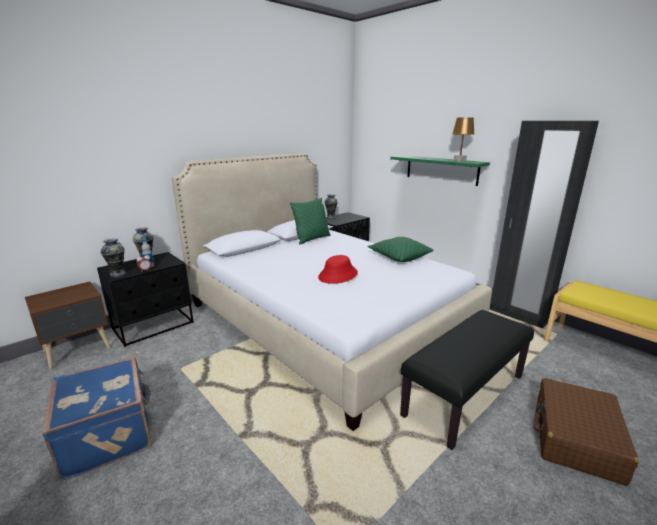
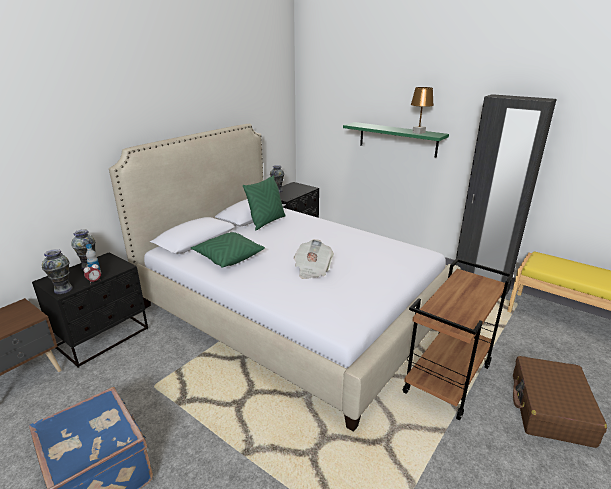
camera: 10 degrees left, 5 degrees up
(338, 275) = (312, 269): red hat -> newspaper
(399, 257) = (366, 240): green pillow -> green pillow (228, 257)
(464, 394) = (447, 378): black bench -> brown cart

